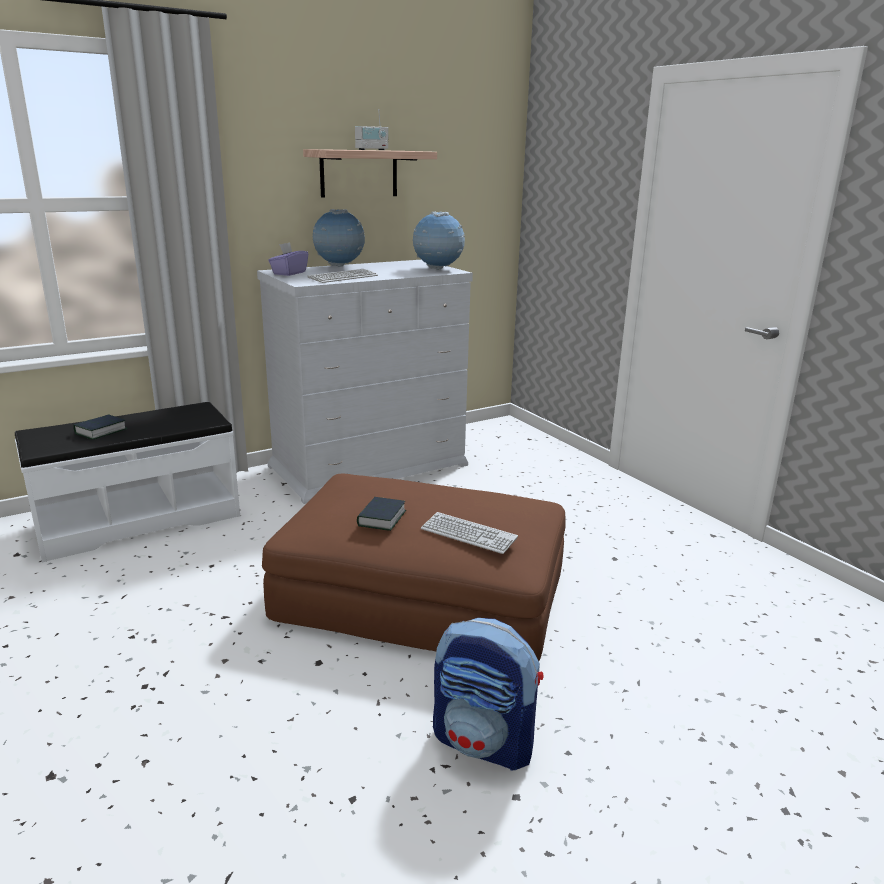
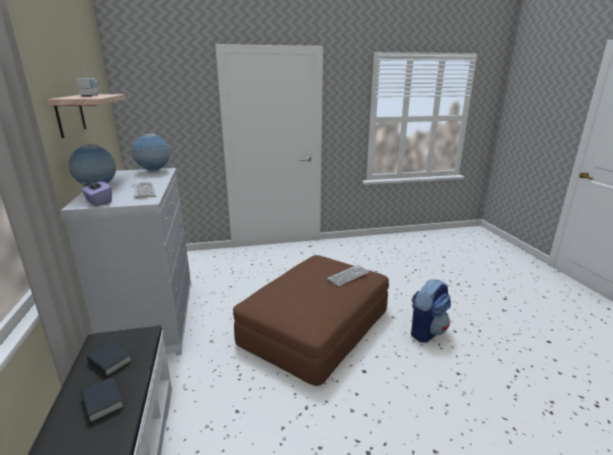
camera: 70 degrees left, 0 degrees up
(381, 518) = (322, 295): book -> book (110, 362)

